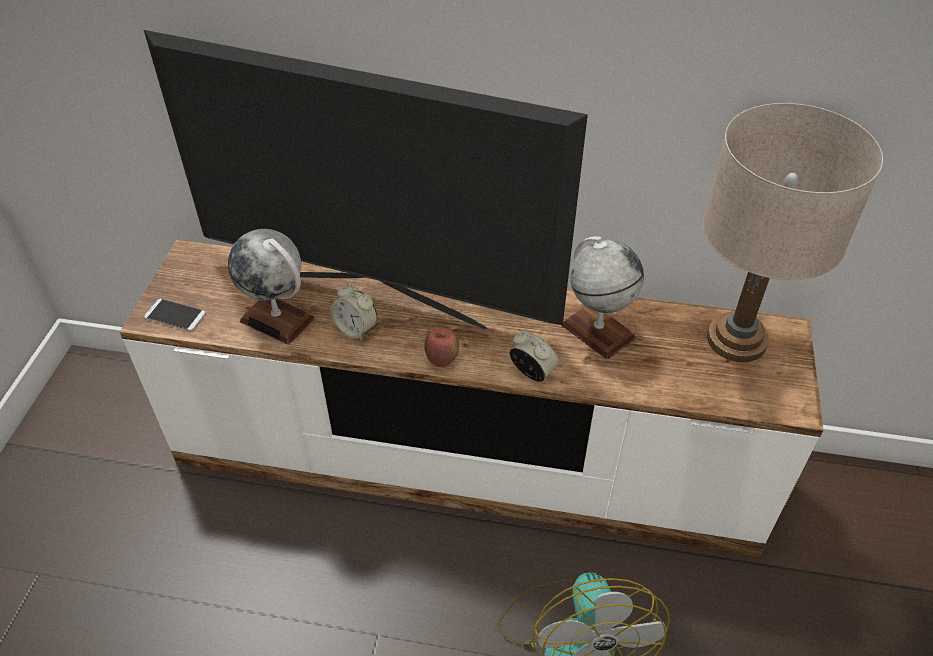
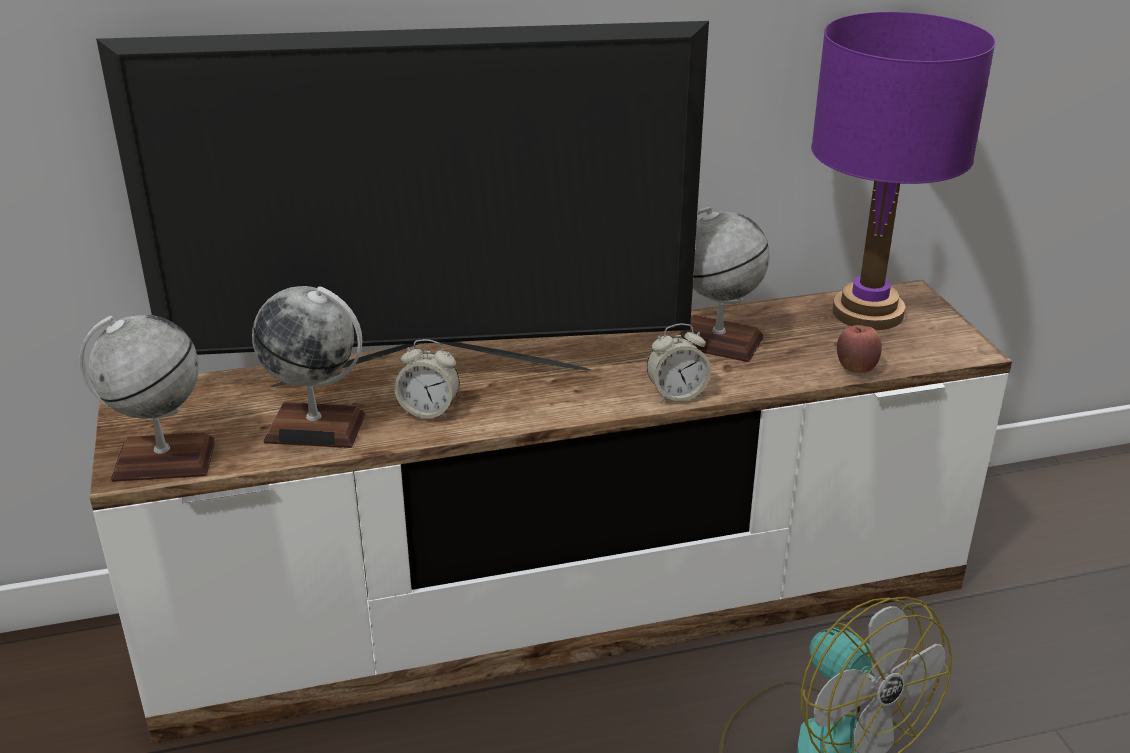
camera: 25 degrees left, 15 degrees down
(175, 315) = (163, 460): phone -> globe
(442, 359) = (561, 410): apple -> apple (856, 369)
(532, 372) = (676, 394): alarm clock -> alarm clock turned 150 degrees clockwise
(737, 340) = (868, 313): beige table lamp -> purple table lamp

